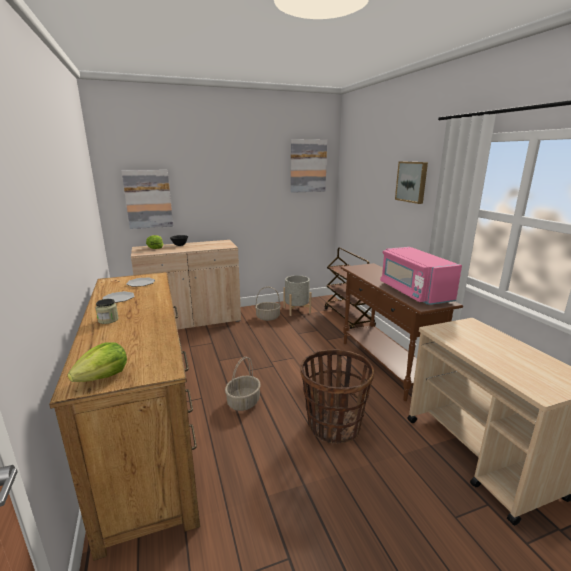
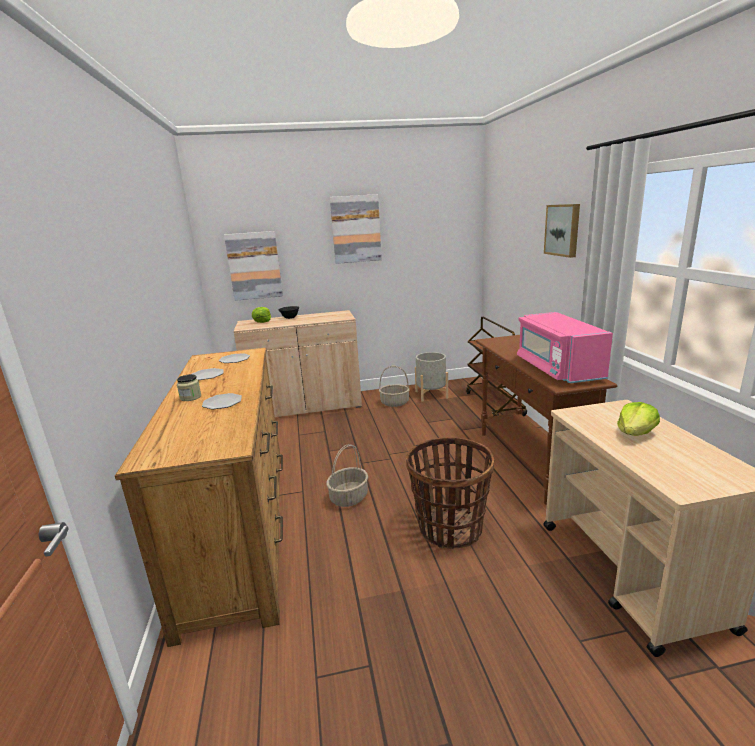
camera: 10 degrees right, 0 degrees up
(103, 377) = (171, 452): lettuce -> lettuce (635, 433)
(141, 325) = (222, 403): none -> plate
(308, 166) = (443, 217): picture -> picture (356, 229)

